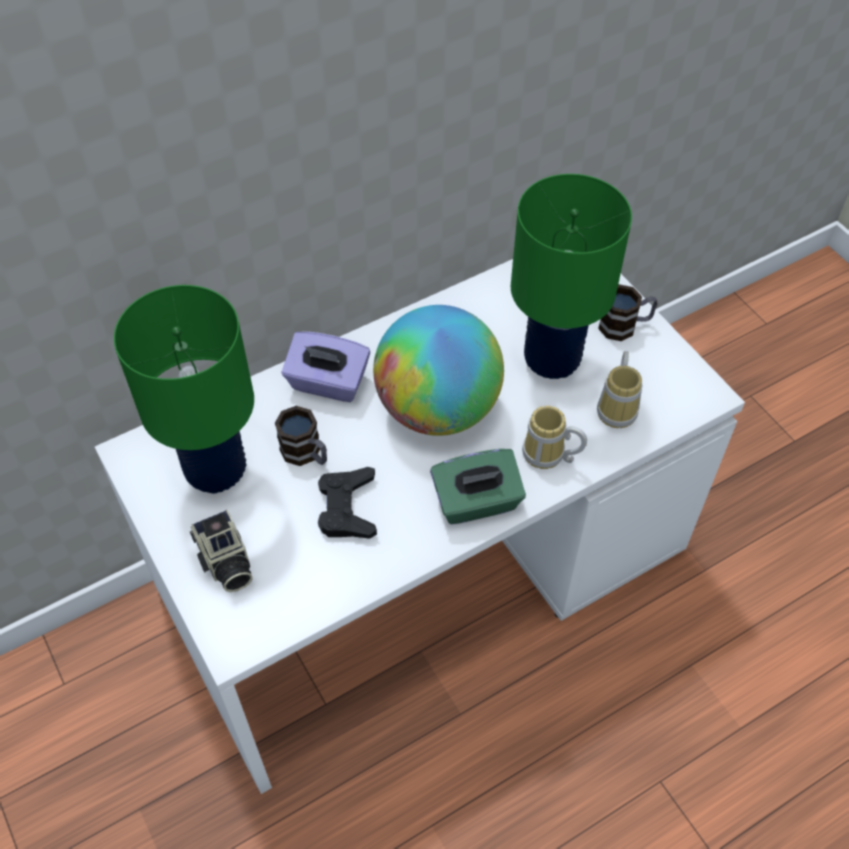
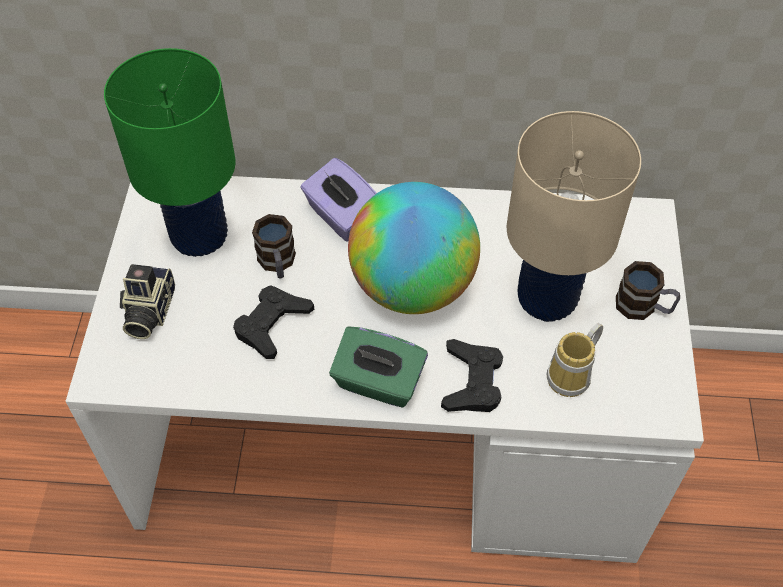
camera: 35 degrees right, 0 degrees up
(548, 457) = (472, 381): mug -> black game controller
(551, 362) = (545, 301): green table lamp -> beige table lamp

